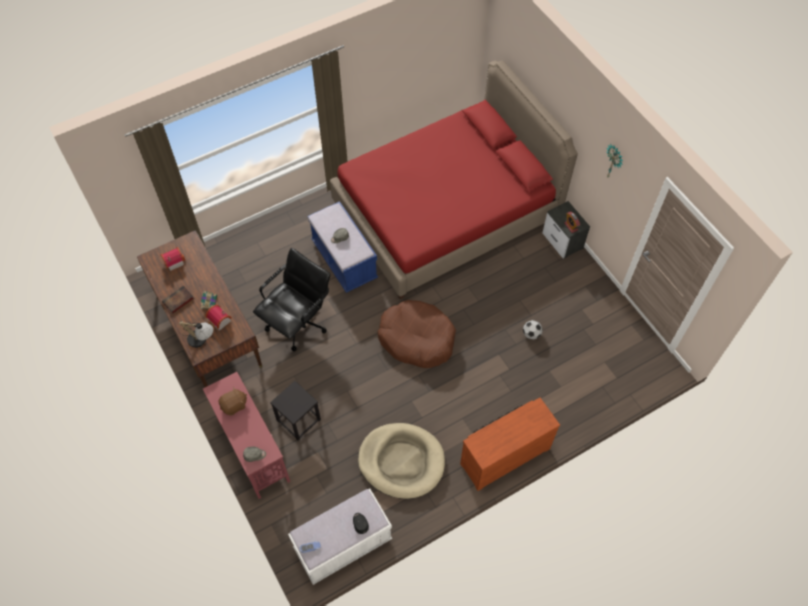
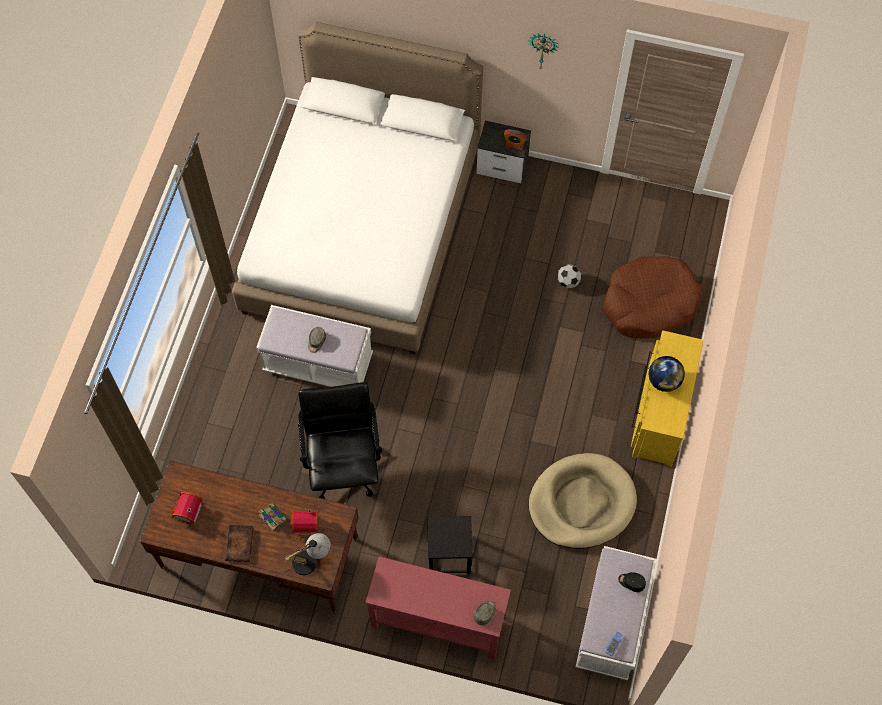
camera: 45 degrees left, 5 degrees up
(234, 405) = (414, 588): brown plush toy -> none
(344, 260) = (318, 363): blue bench -> white bench
(416, 339) = (472, 378): brown dog bed -> brown dog bed (649, 303)
(445, 211) = (362, 228): red bed -> white bed
(504, 454) = (658, 413): brown dresser -> yellow dresser
(507, 426) = (664, 381): none -> globe

